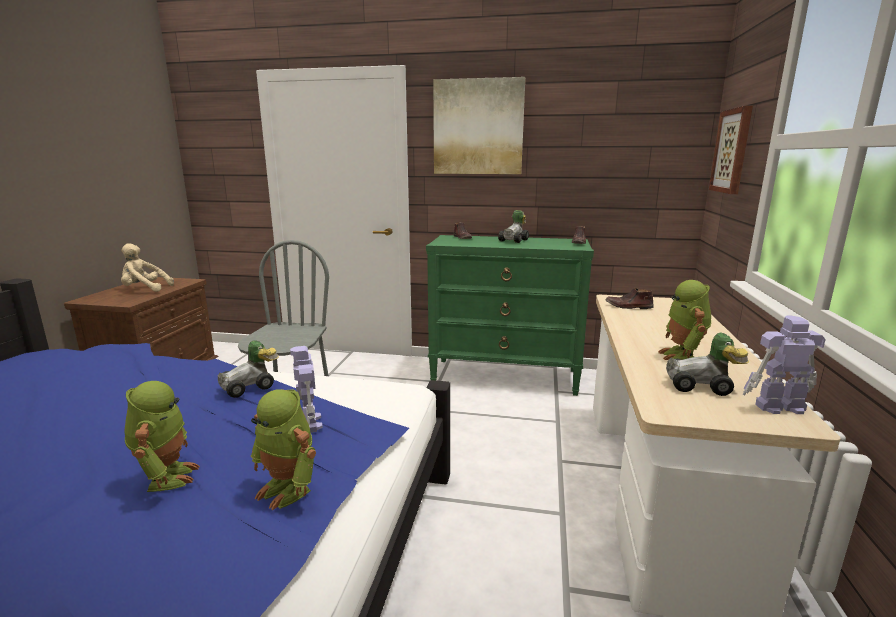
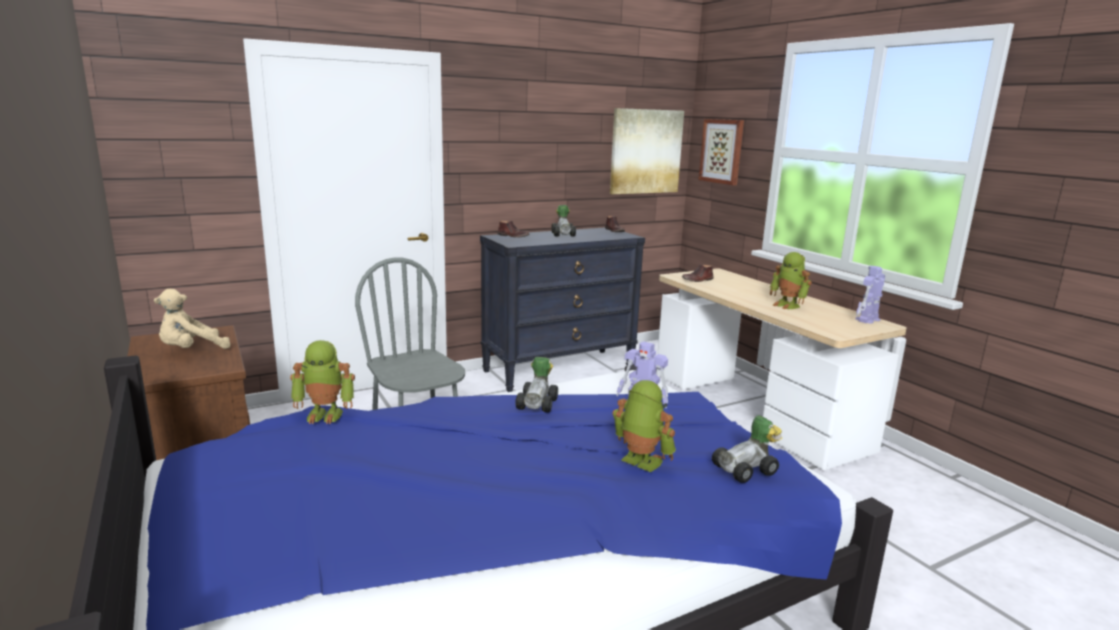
camera: 40 degrees left, 0 degrees up
(288, 488) = (719, 438): toy robot -> toy robot (326, 414)
(478, 127) = (515, 122): picture -> picture (645, 151)
(505, 376) = (559, 369): green dresser -> black dresser
(701, 386) = (826, 318): toy car -> toy car (748, 470)

